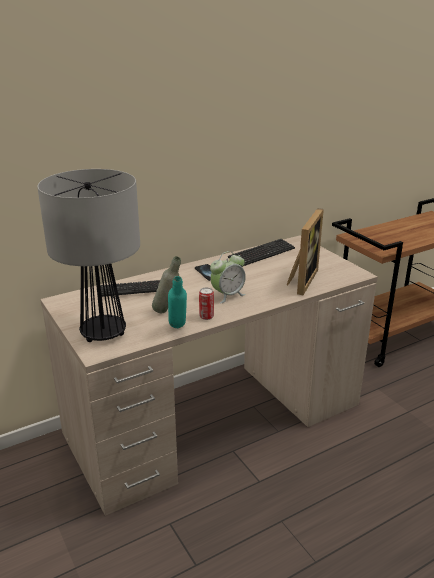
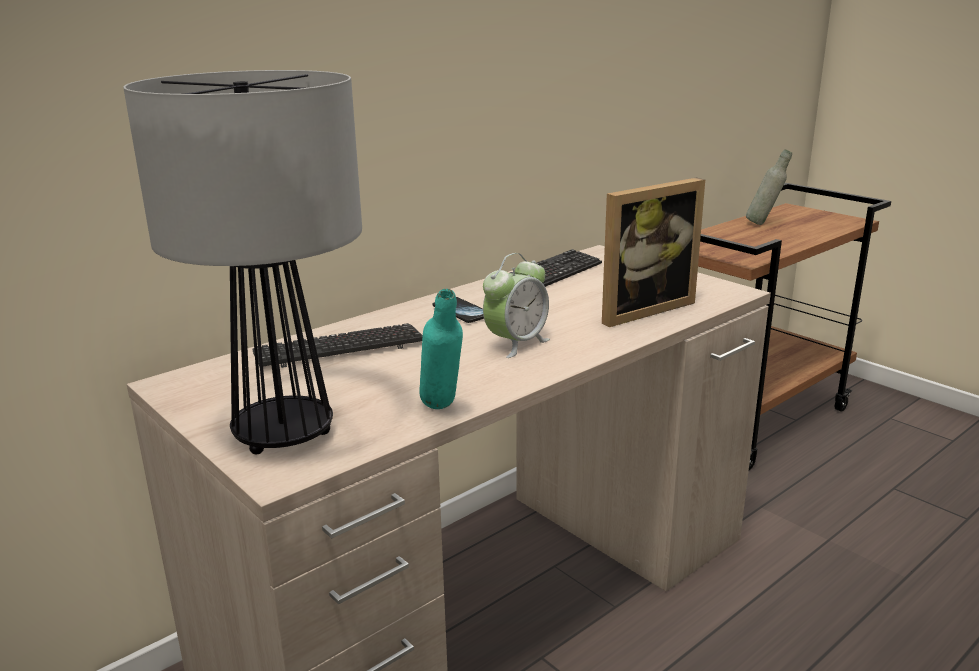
camera: 10 degrees left, 5 degrees down
(167, 312) = (408, 382): grey bottle -> grey bottle (764, 224)
(206, 317) = (491, 383): can -> none
(300, 280) = (640, 309): picture frame -> picture frame turned 45 degrees clockwise

